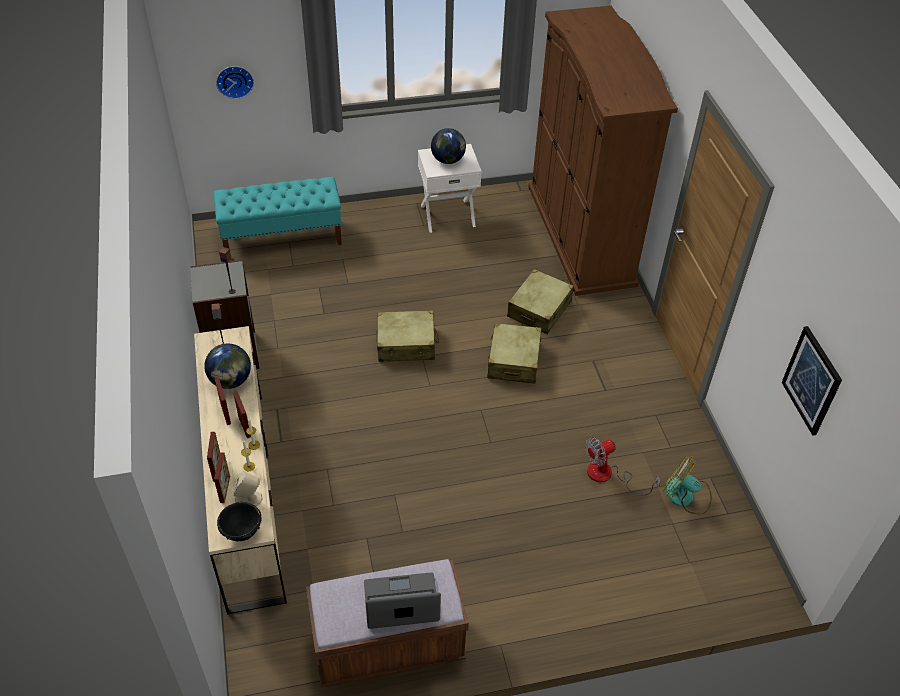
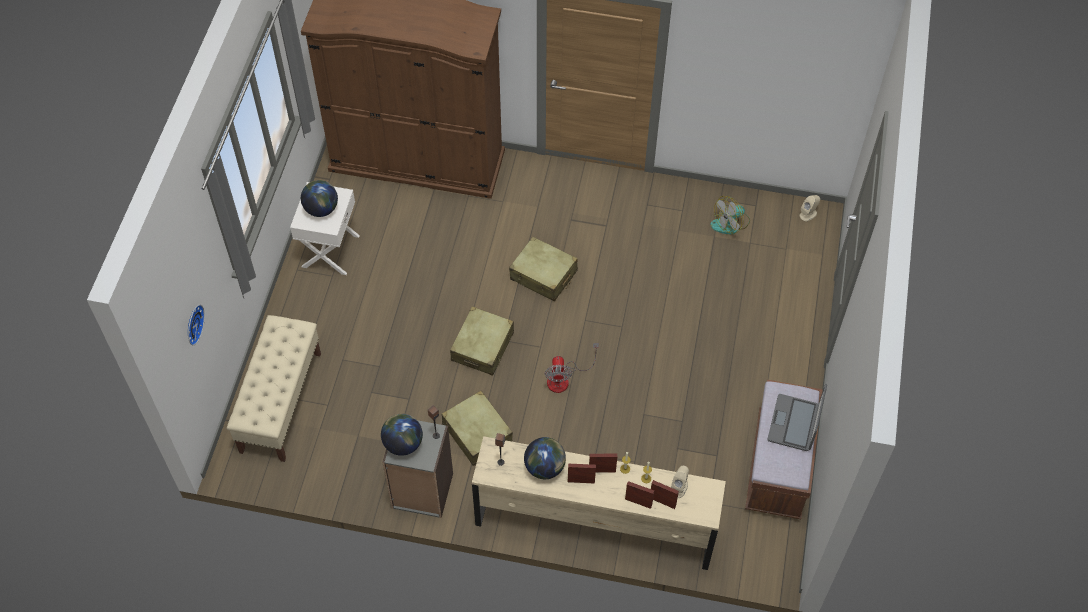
camera: 65 degrees left, 10 degrees up
(214, 273) = (403, 443): none -> globe
(241, 532) = (709, 501): black bowl -> none
(282, 238) = (281, 402): turquoise bench -> beige bench
(539, 309) = (493, 231): beige suitcase -> beige suitcase (477, 433)
(608, 476) = (690, 262): fan -> fan (564, 378)
(755, 570) = (808, 214): none -> beige speaker
(812, 380) = (785, 83): picture -> none

